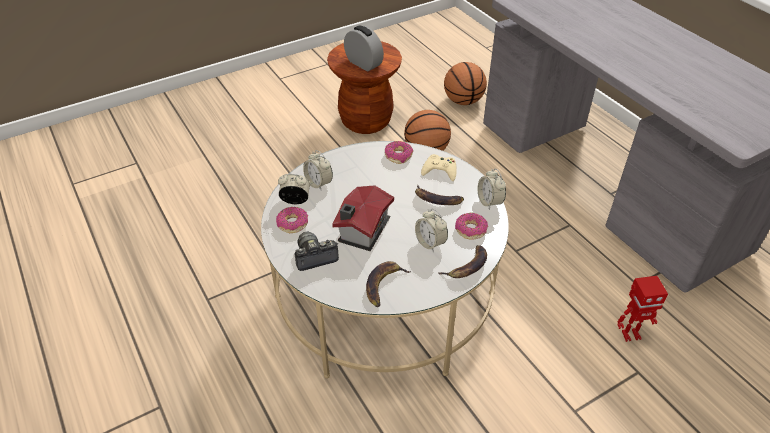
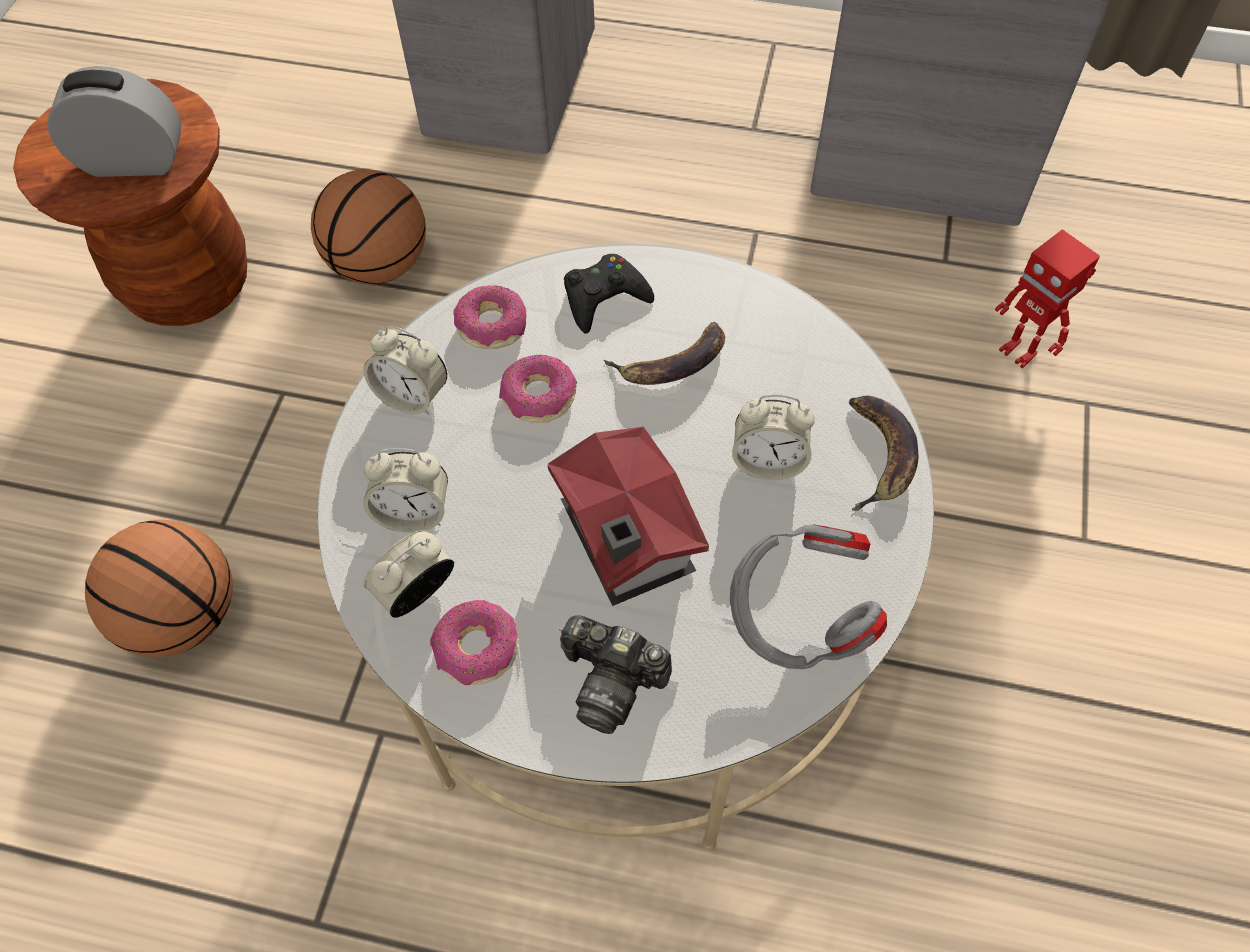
camera: 45 degrees left, 15 degrees up
(314, 257) = (611, 681): camera -> camera turned 90 degrees counterclockwise
(383, 285) = (798, 618): banana -> grey headphones
(440, 170) = (604, 298): beige game controller -> black game controller
(463, 101) = (331, 114): basketball -> basketball (183, 615)
(470, 230) = (798, 378): donut -> donut (538, 396)
(489, 202) = (760, 295): alarm clock -> alarm clock (412, 396)
(630, 334) = (1019, 352): toy robot -> toy robot turned 105 degrees clockwise

